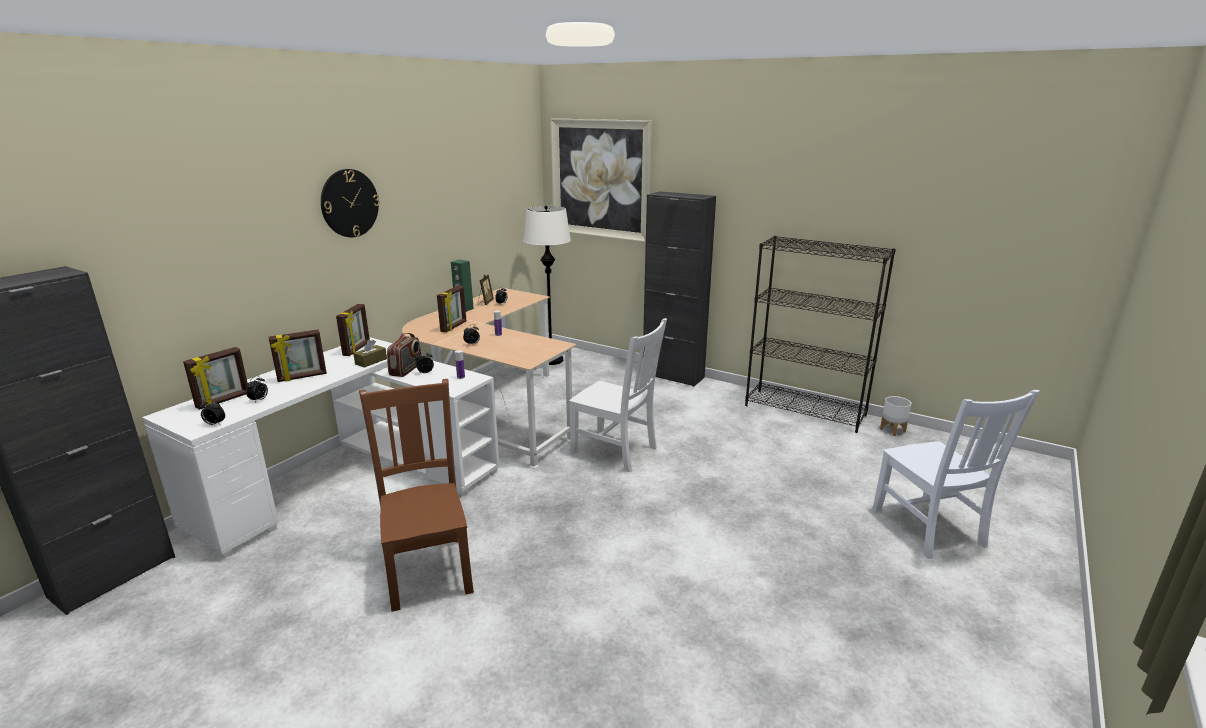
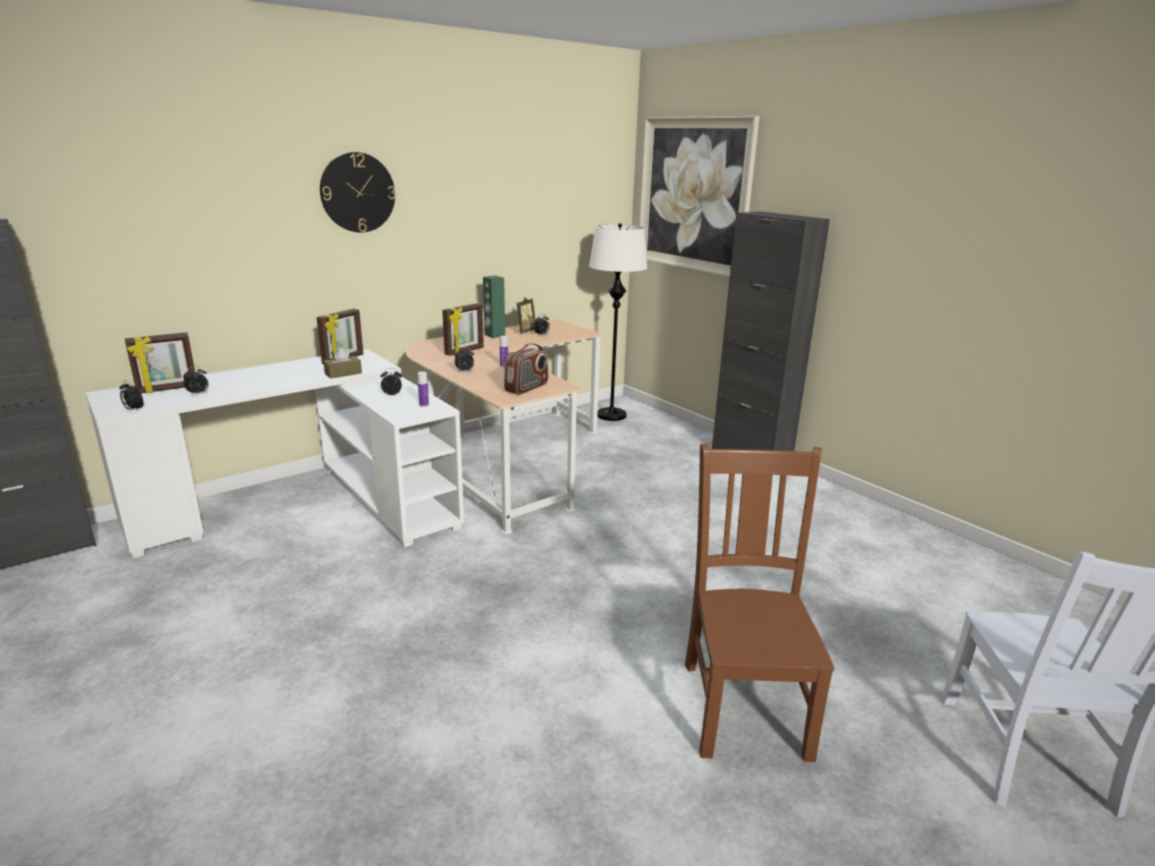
camera: 20 degrees right, 0 degrees up
(302, 377) = (261, 379): picture frame -> none
(406, 370) = (376, 388): radio -> radio (527, 388)
(428, 568) = (308, 622): brown chair -> brown chair (744, 705)
(616, 451) = (617, 534): white chair -> none
(805, 410) = (914, 534): black bookcase -> none
(892, 430) = (1042, 589): white planter -> none

